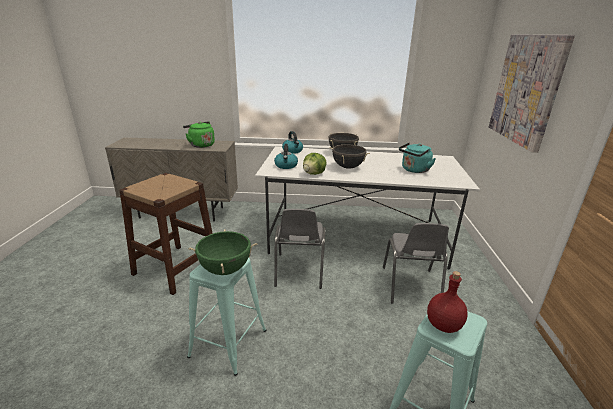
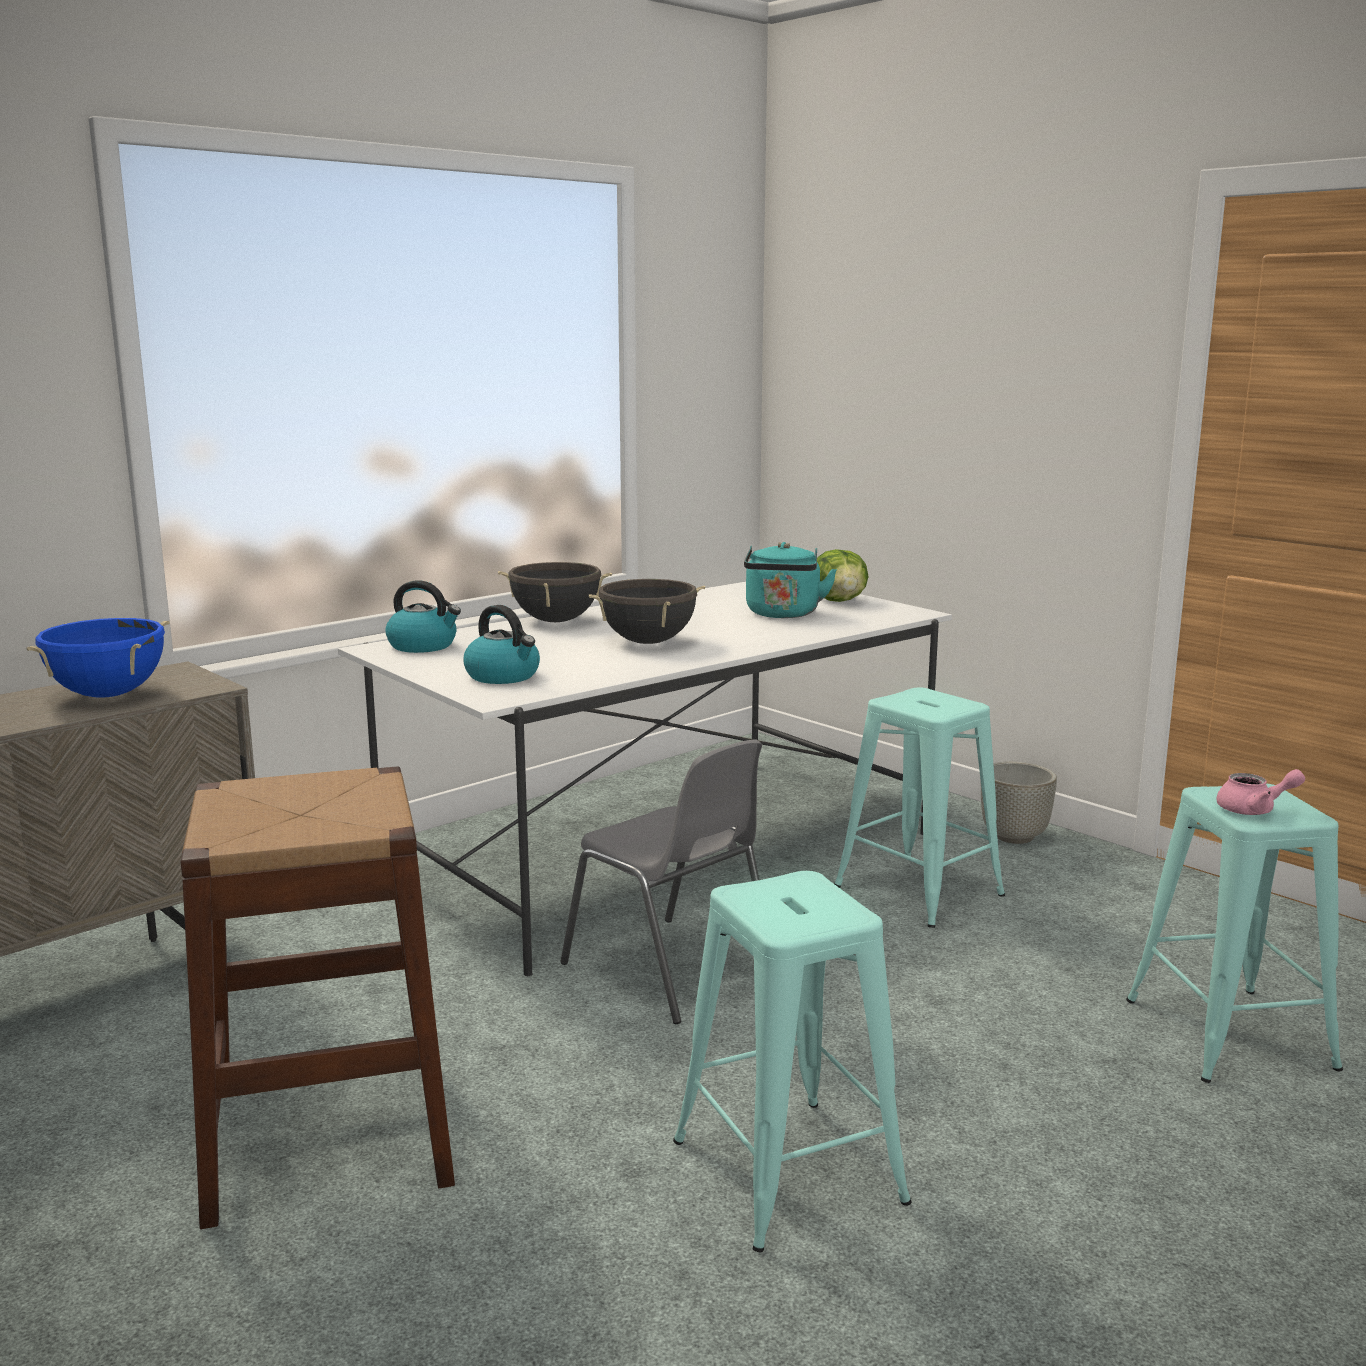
camera: 45 degrees left, 10 degrees down
(201, 145) = (108, 695): green kettle -> blue cooking pot
(225, 269) = (821, 903): green cooking pot -> none
(314, 174) = (615, 672): lettuce -> lettuce (840, 601)
(410, 286) = (918, 891): grey chair -> turquoise stool
(444, 325) = (1254, 810): red bottle -> pink teapot
(482, 286) = (1014, 836): none -> grey planter
(526, 89) = (947, 388): picture -> none

